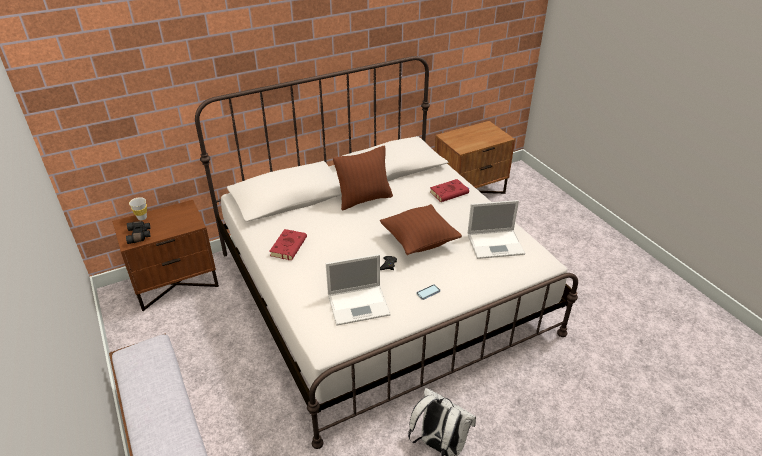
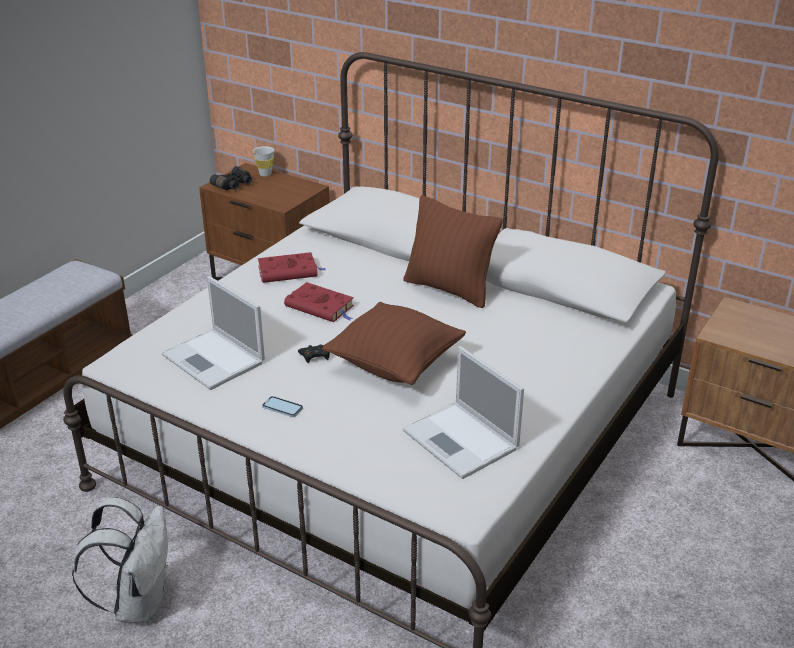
camera: 60 degrees right, 5 degrees down
(450, 192) = (556, 355): red book -> red book (321, 307)

